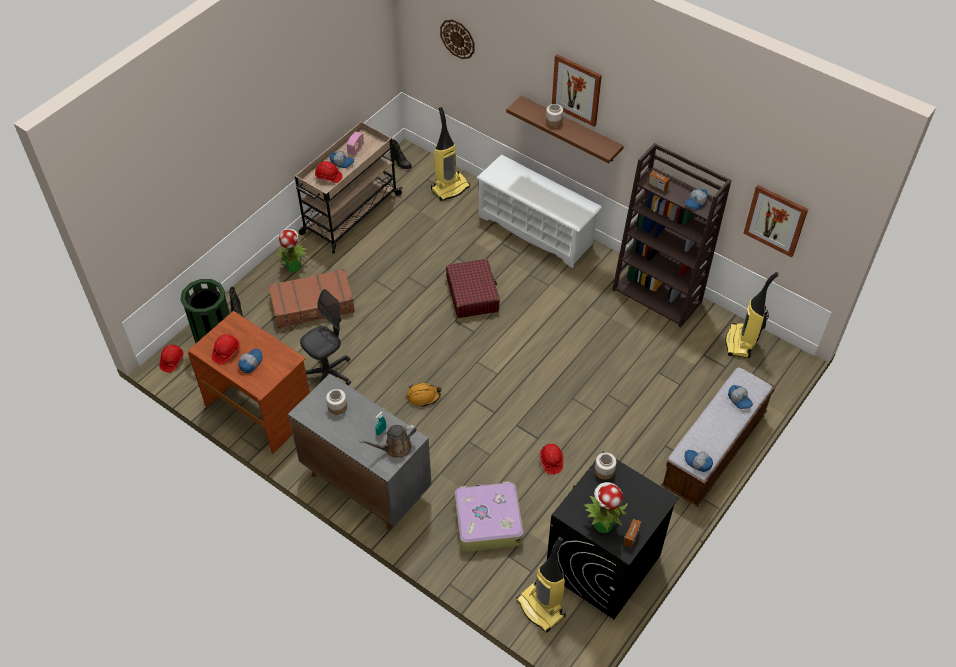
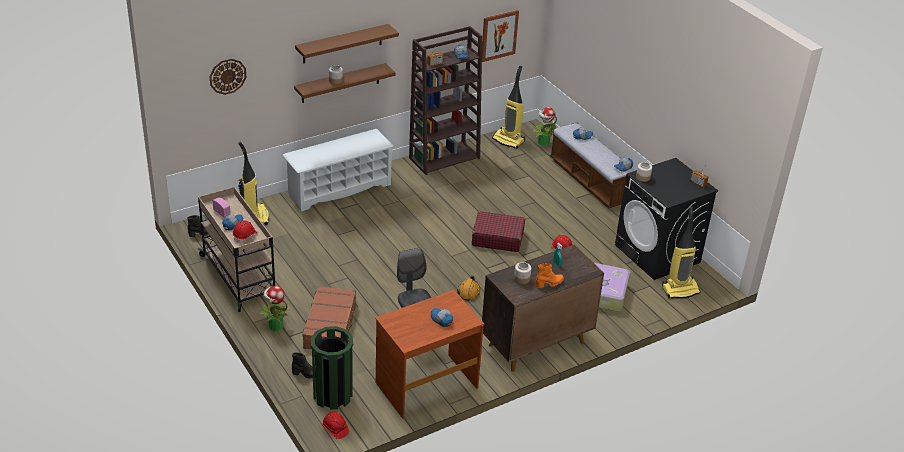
camera: 70 degrees left, 15 degrees down
(226, 352) = (421, 331): red hard hat -> none
(340, 434) = (549, 283): none -> orange boot
(365, 484) = (536, 344): grey cabinet -> brown cabinet
(395, 448) = (576, 261): brown watering can -> none
(472, 294) = (382, 238): red suitcase -> red suitcase (497, 238)
(576, 90) = (342, 44): picture -> brown shelf
(602, 523) = (683, 190): potted plant -> potted plant (543, 143)

